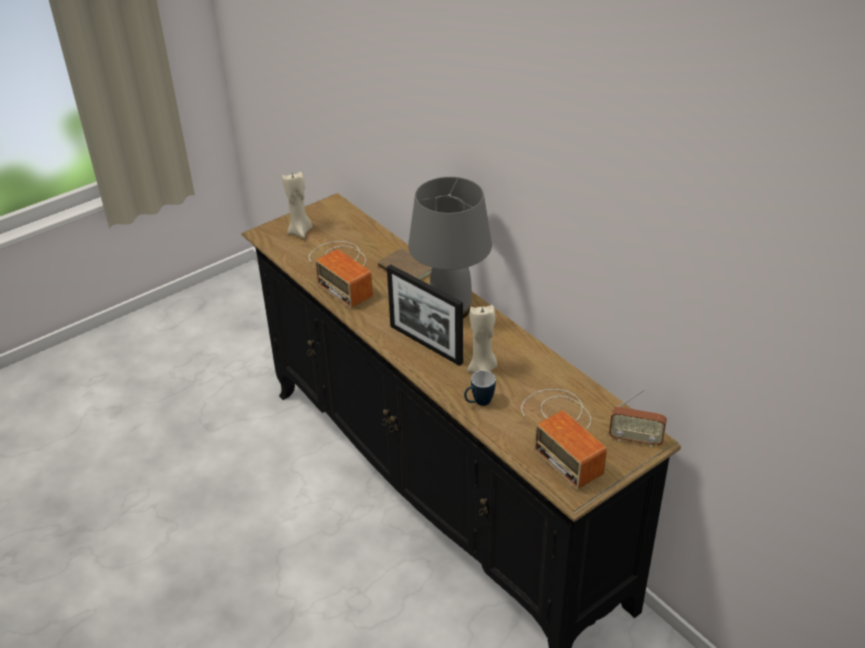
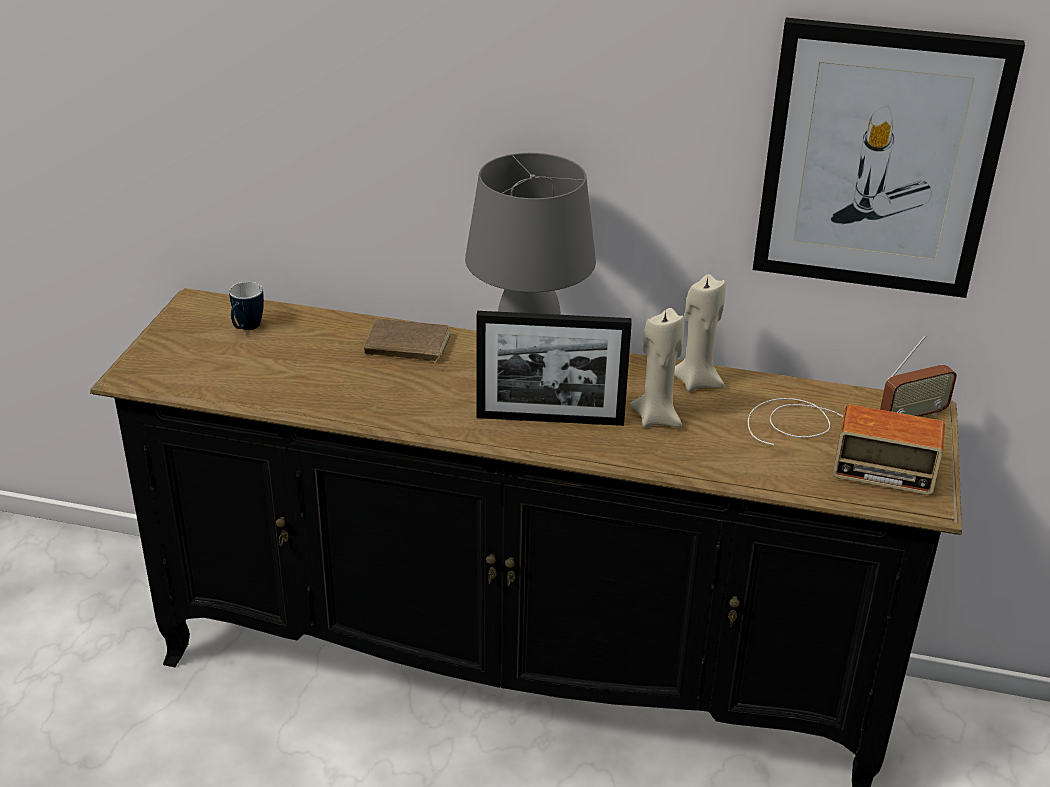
camera: 40 degrees left, 5 degrees down
(300, 231) = (190, 353): beige candle -> beige candle (696, 381)
(343, 271) = (321, 378): radio -> none
(478, 403) = (702, 456): mug -> mug (246, 329)
(644, 259) = (879, 160): none -> picture

